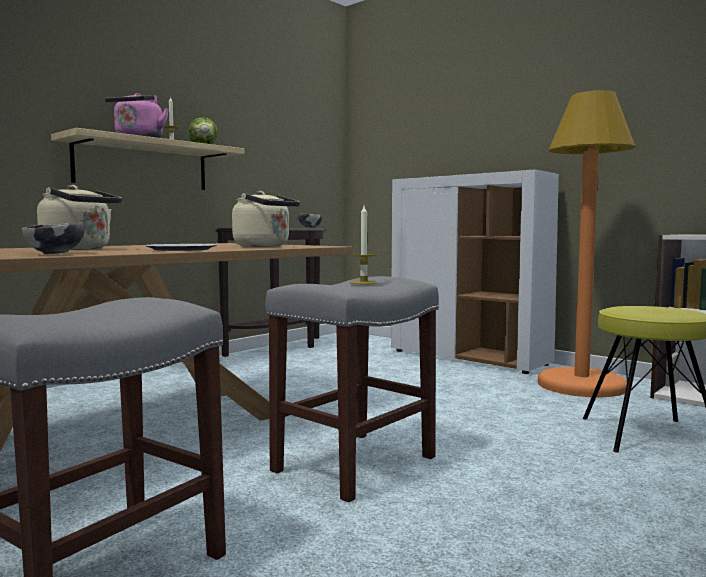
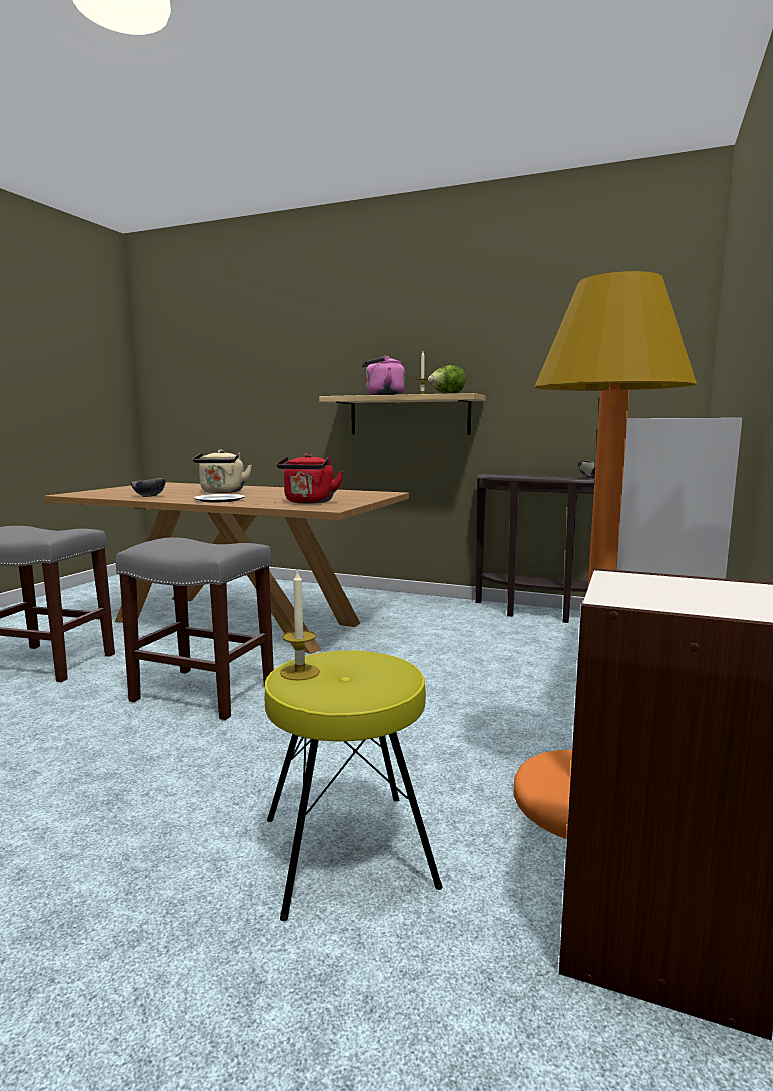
camera: 70 degrees right, 5 degrees up
(265, 246) = (309, 502): beige kettle -> red kettle
(363, 283) = (195, 546): candle -> candle (300, 672)

